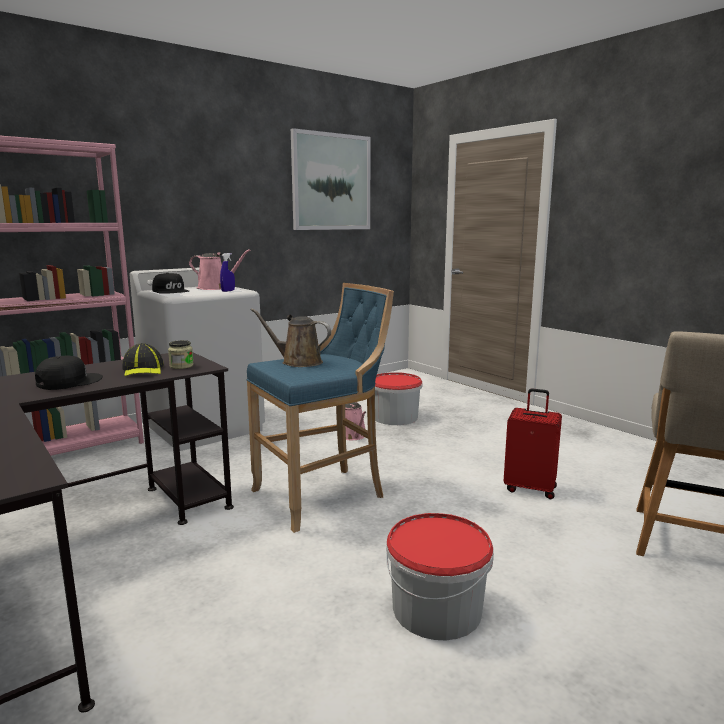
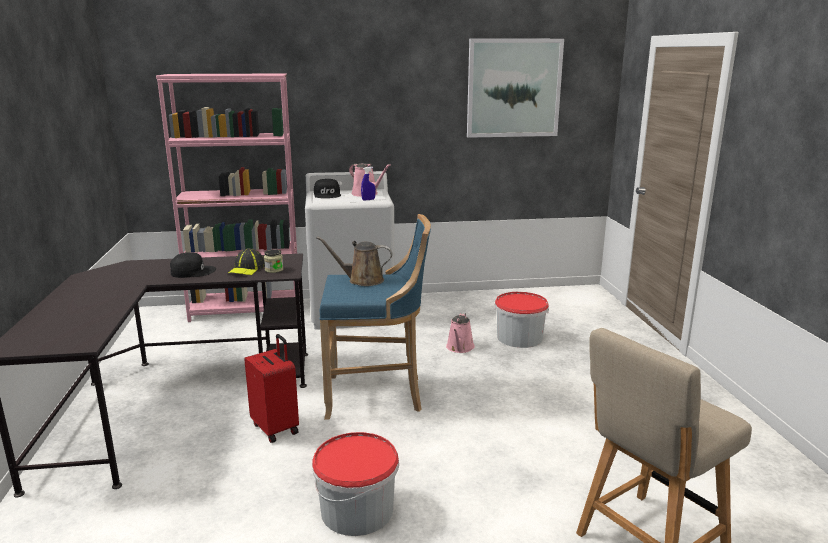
camera: 30 degrees right, 5 degrees up
(298, 362) = (362, 280): brown watering can -> brown watering can turned 45 degrees counterclockwise
(530, 488) = (559, 442): red suitcase -> red suitcase (276, 428)

